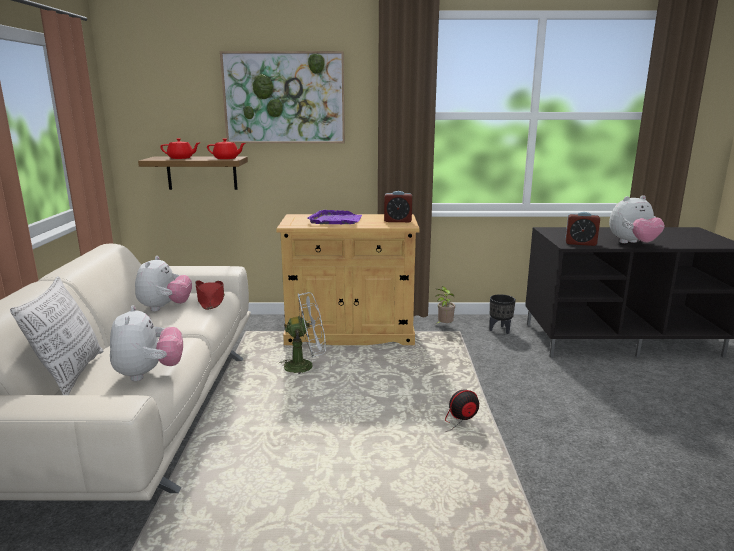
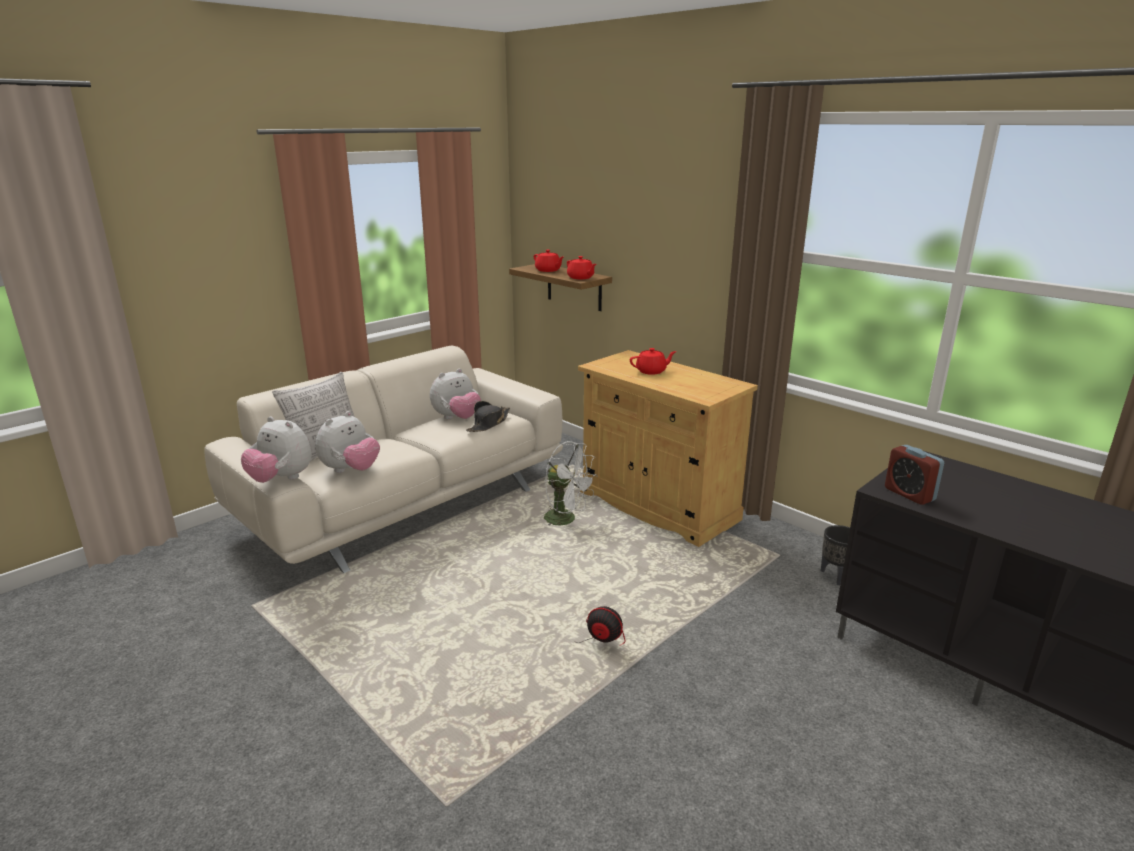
camera: 45 degrees right, 5 degrees up
(211, 301) = (488, 423): red hat -> black hat
(284, 98) = (649, 215): picture -> none
(336, 220) = (651, 371): purple tray -> red teapot
(397, 221) = (712, 389): alarm clock -> none
(444, 326) = (774, 541): potted plant -> none
(632, 243) = (997, 524): plush toy -> plush toy (281, 479)

